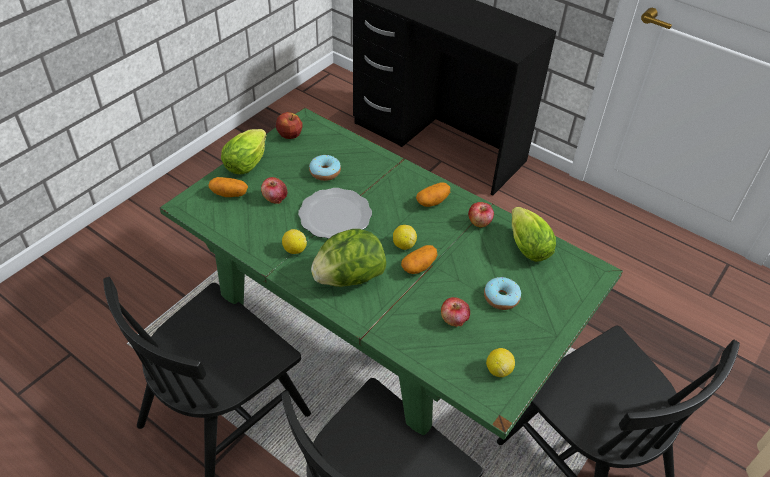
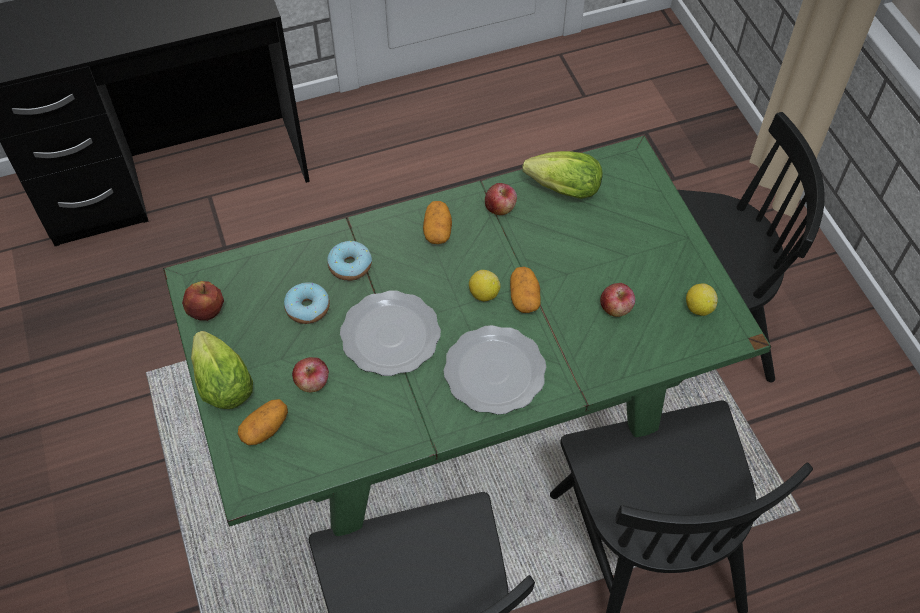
camera: 55 degrees left, 10 degrees up
(294, 249) = (415, 403): lemon -> none
(349, 277) = (496, 371): lettuce -> plate
(501, 298) = (614, 252): donut -> donut (350, 266)

